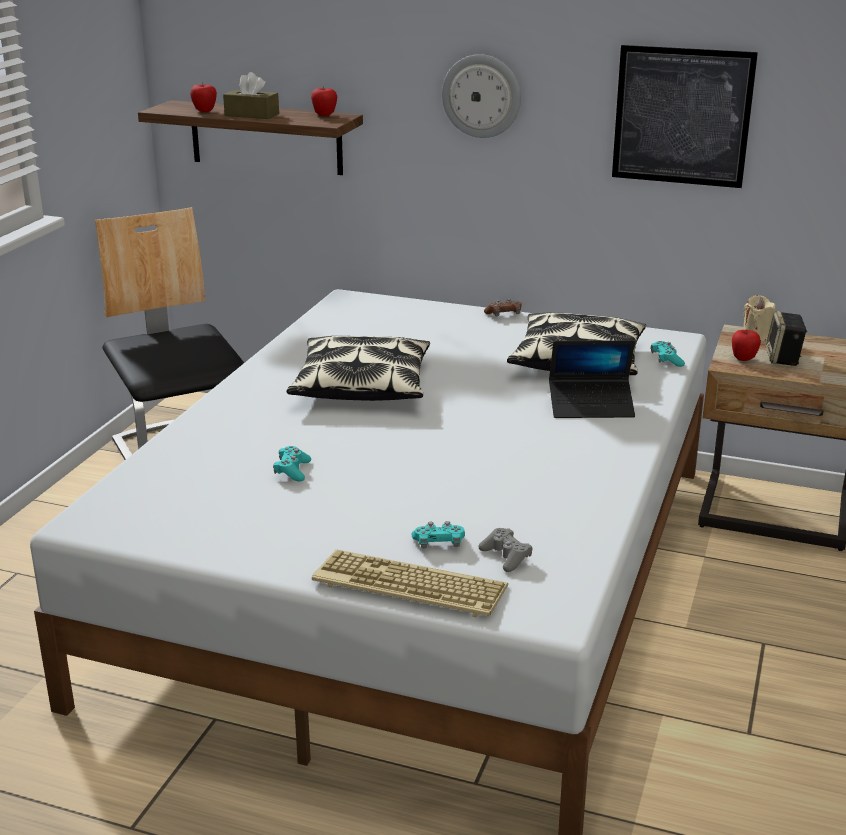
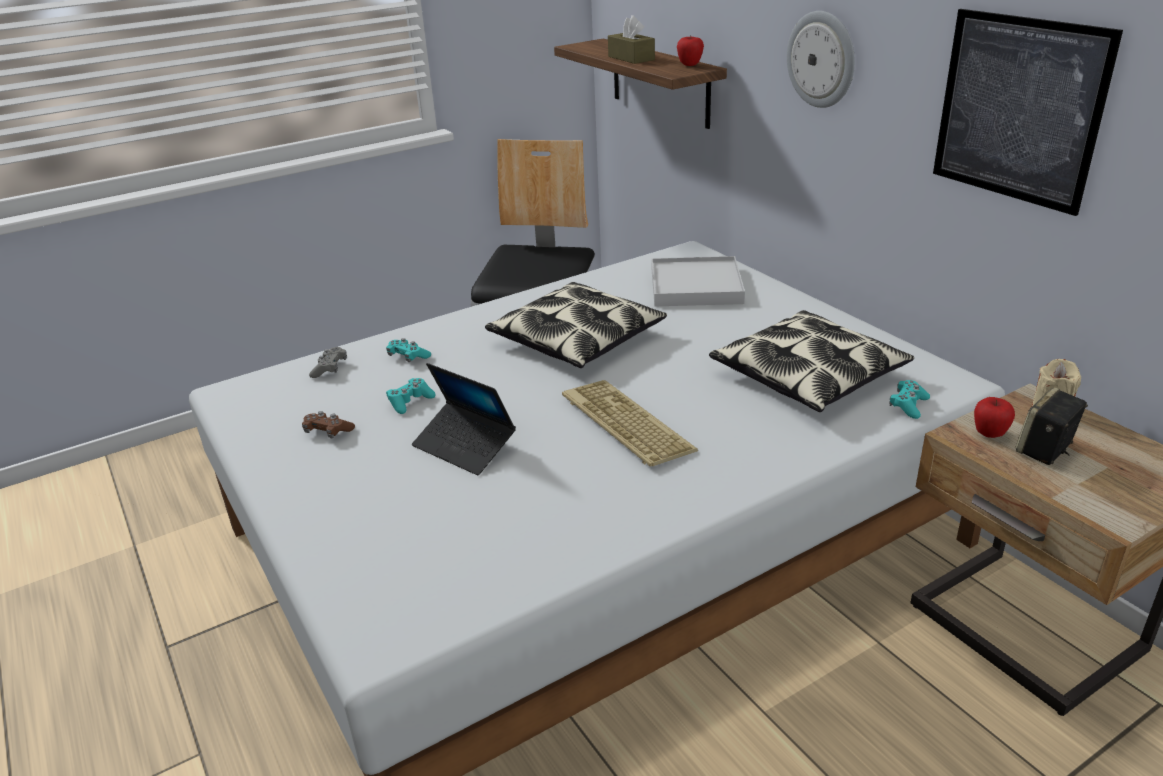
camera: 40 degrees right, 5 degrees up
(205, 111) = (602, 51): apple -> none
(397, 322) = (696, 286): none -> white tray
(407, 586) = (323, 550): keyboard -> keyboard (623, 423)
(439, 544) = (406, 520): turquoise game controller -> turquoise game controller (408, 357)
(504, 315) = (806, 304): brown game controller -> brown game controller (328, 432)
(506, 557) = (435, 561): grey game controller -> grey game controller (330, 369)
(591, 406) = (747, 431): laptop -> laptop (464, 446)

